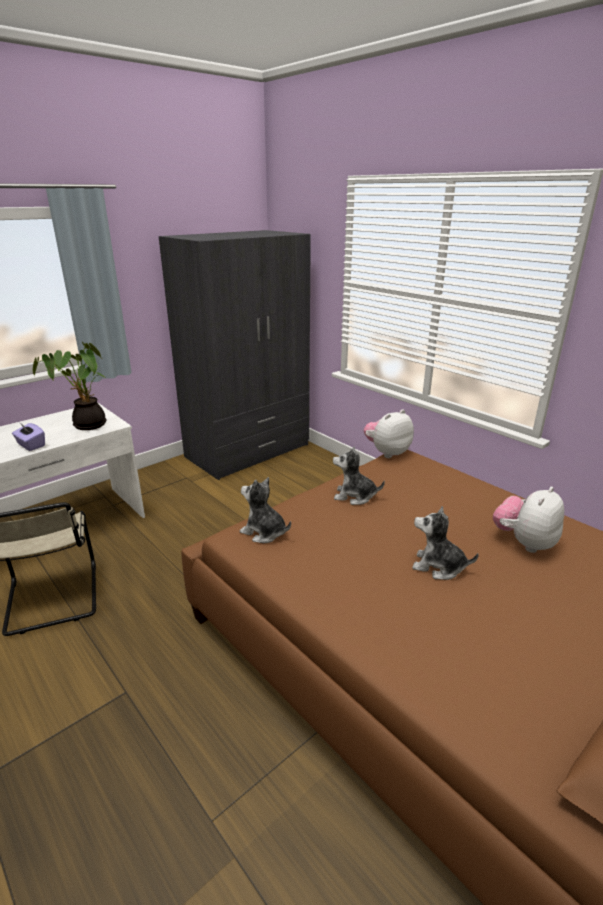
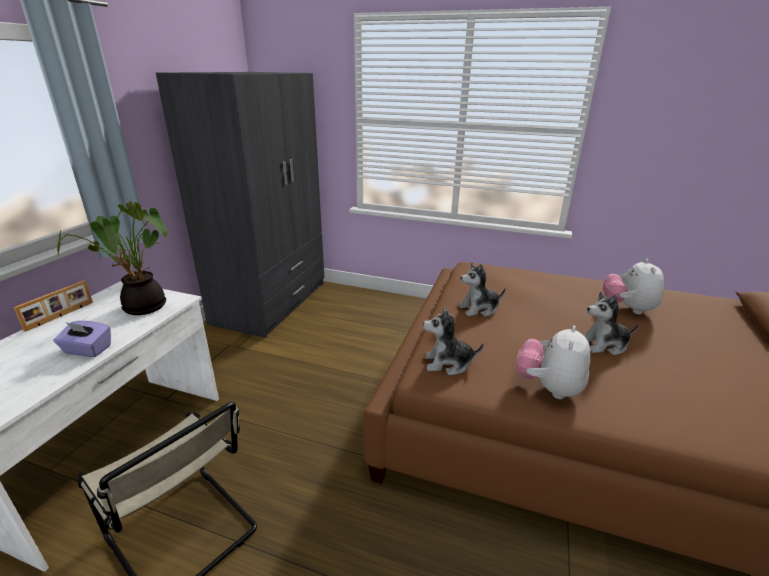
camera: 30 degrees left, 0 degrees up
(40, 419) = (61, 316): none -> picture frame
(387, 452) = (456, 267): plush toy -> plush toy (548, 388)

